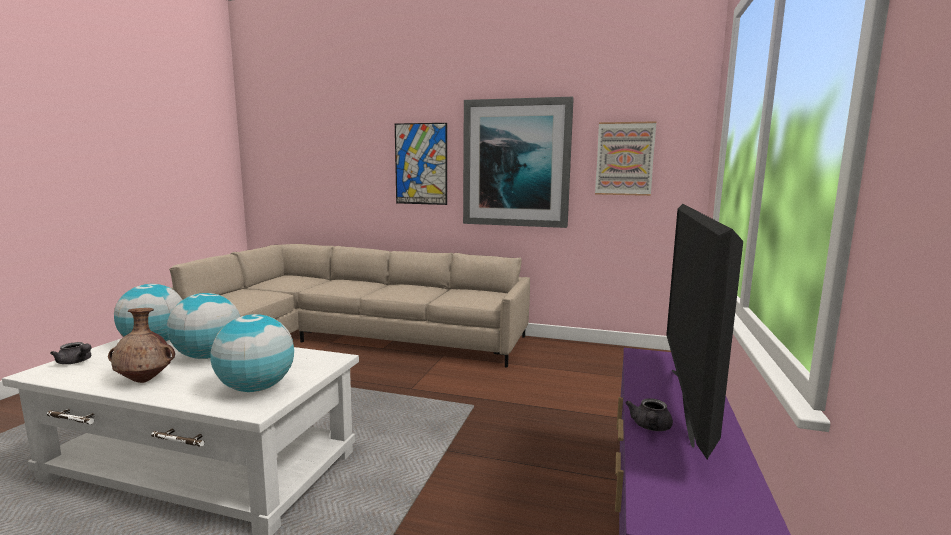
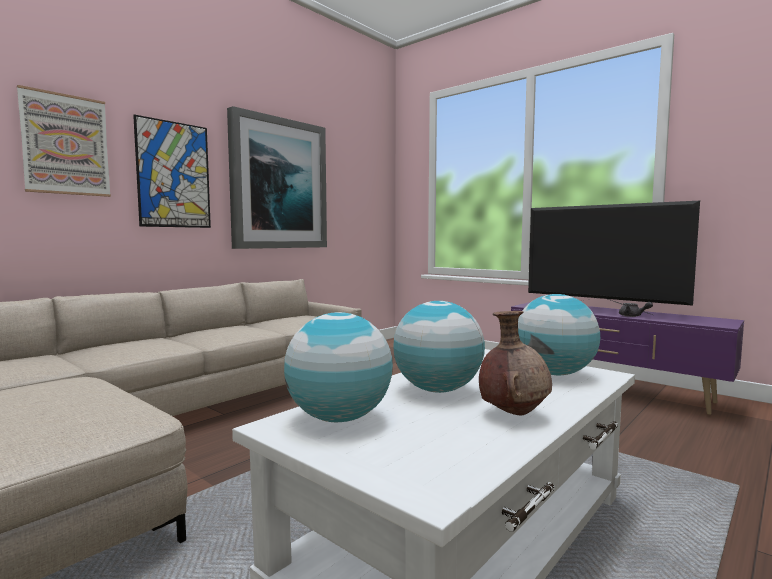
camera: 65 degrees left, 5 degrees down
(76, 362) = (394, 465): grey teapot -> none
(624, 159) = (354, 188): picture -> picture (66, 145)

